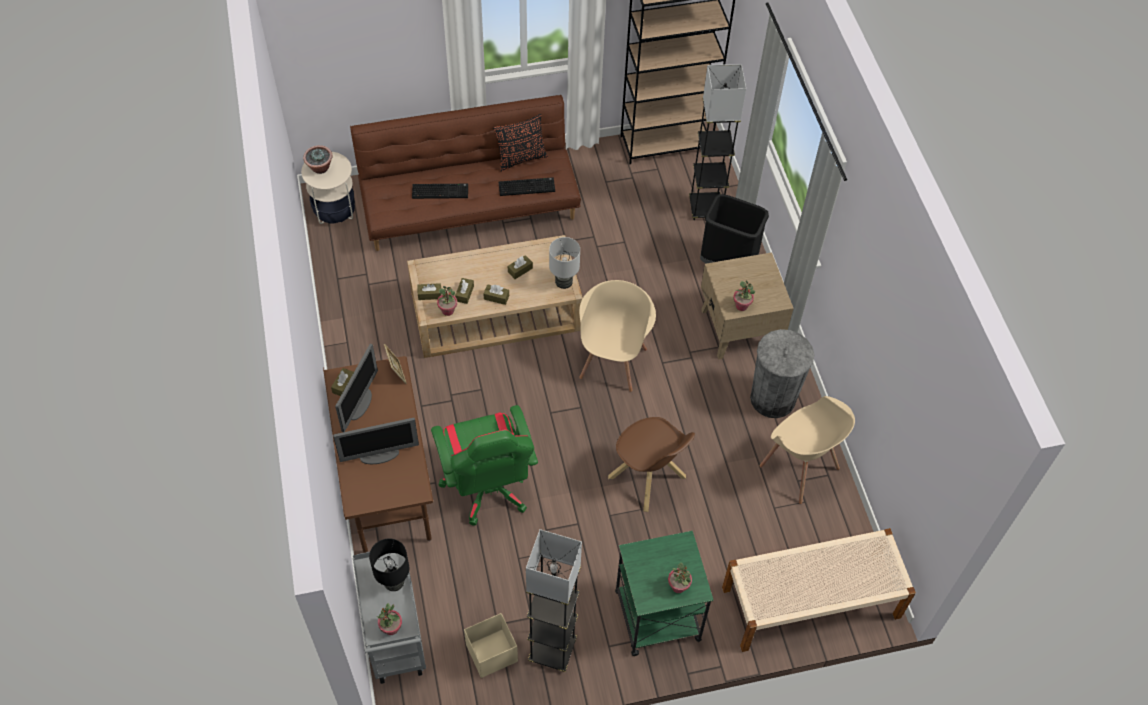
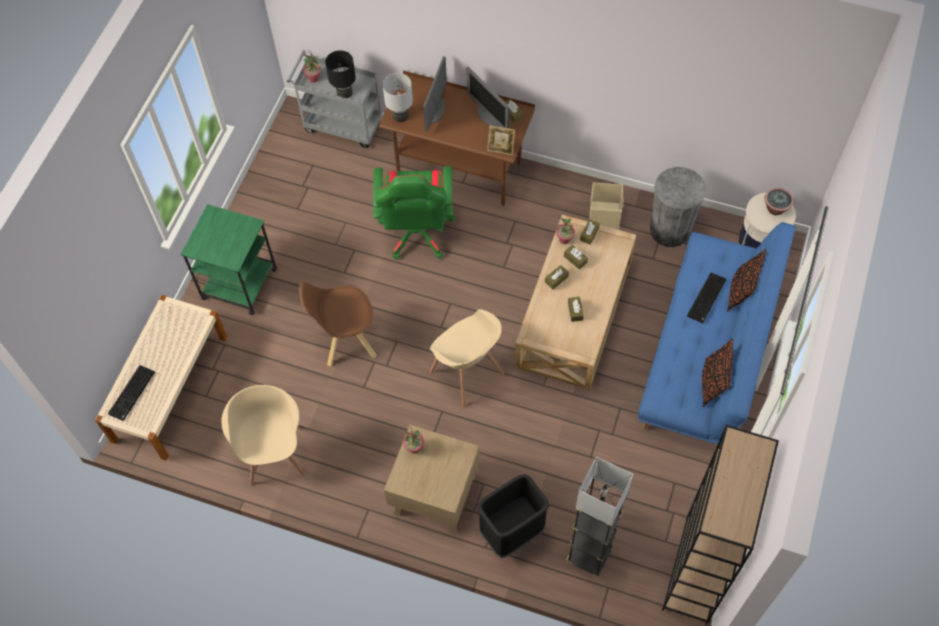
camera: 125 degrees right, 5 degrees up
(417, 173) = (741, 292): none -> black pillow
(469, 206) = (707, 350): brown sofa -> blue sofa
(487, 485) = (416, 231): green office chair -> green office chair turned 105 degrees counterclockwise
(491, 653) = (291, 174): beige storage box -> beige storage box (604, 215)
(527, 186) = (673, 370): keyboard -> keyboard (132, 394)
(552, 650) = (265, 209): grey floor lamp -> none
(564, 281) = (541, 337): grey table lamp -> grey table lamp (400, 115)
(678, 586) = (206, 238): potted plant -> none
(772, 398) = (350, 476): grey trash can -> grey trash can (670, 229)
(799, 469) = (274, 454): beige chair -> beige chair turned 90 degrees clockwise

